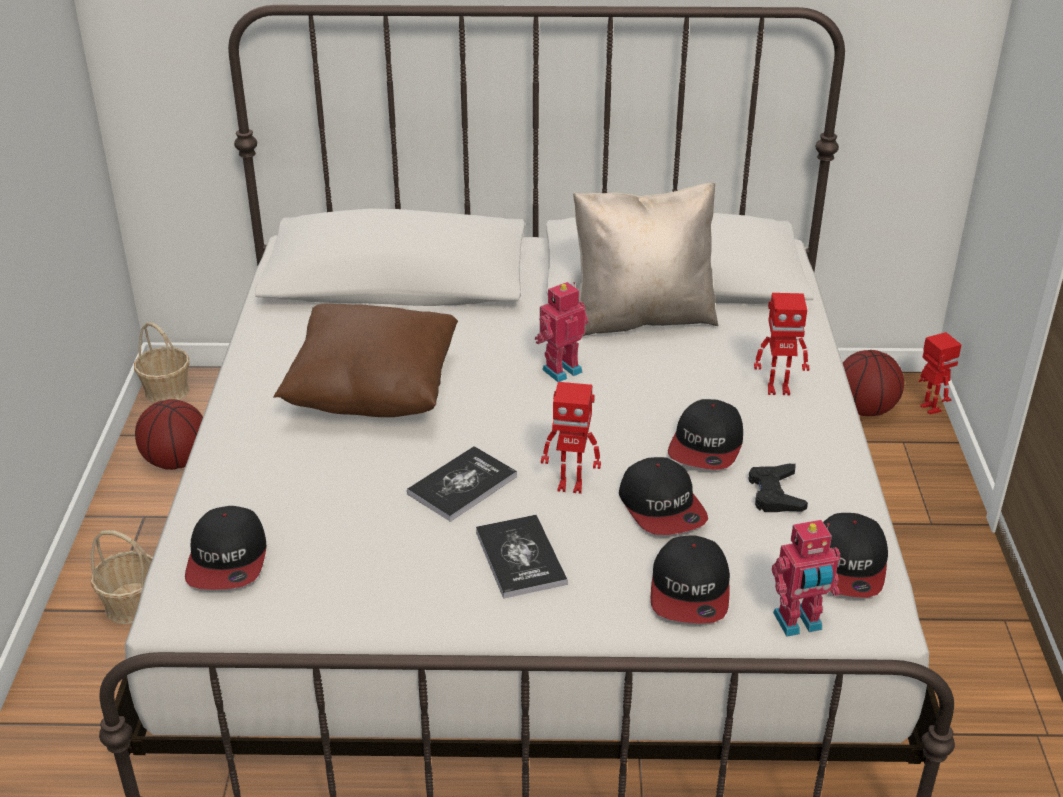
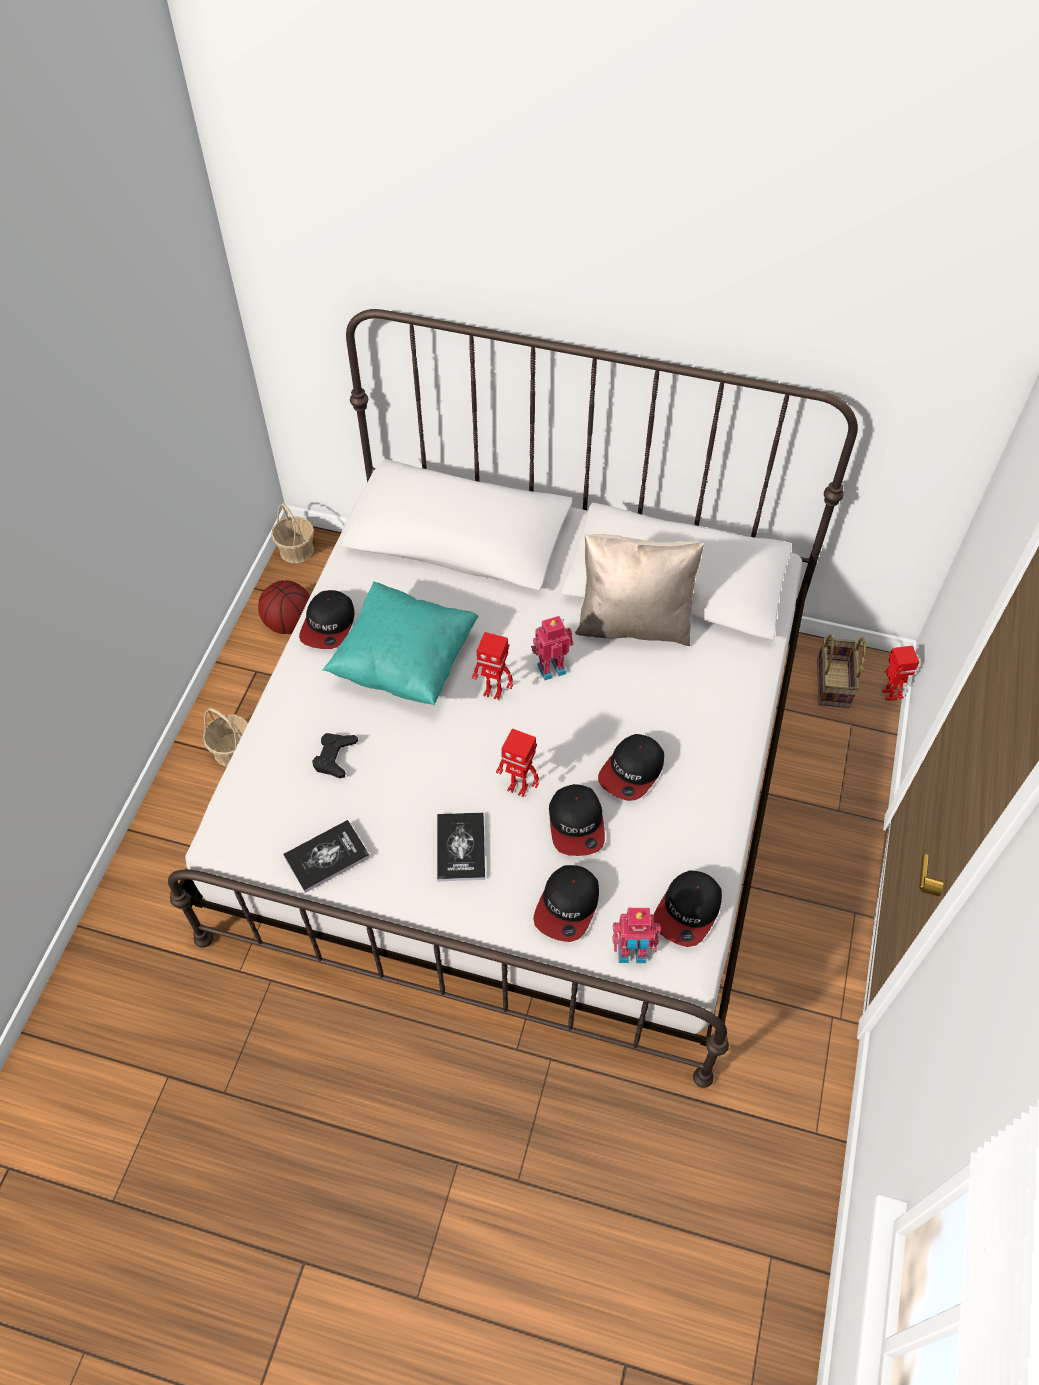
camera: 15 degrees right, 20 degrees up
(228, 559) = (264, 801): cap -> cap (328, 625)
(373, 393) = (405, 662): brown pillow -> turquoise pillow
(462, 485) = (441, 769): book -> book (327, 856)
(775, 494) = (664, 830): black game controller -> black game controller (335, 757)
(778, 389) = (709, 724): toy robot -> toy robot (493, 692)
(865, 410) = (834, 684): basketball -> basket

